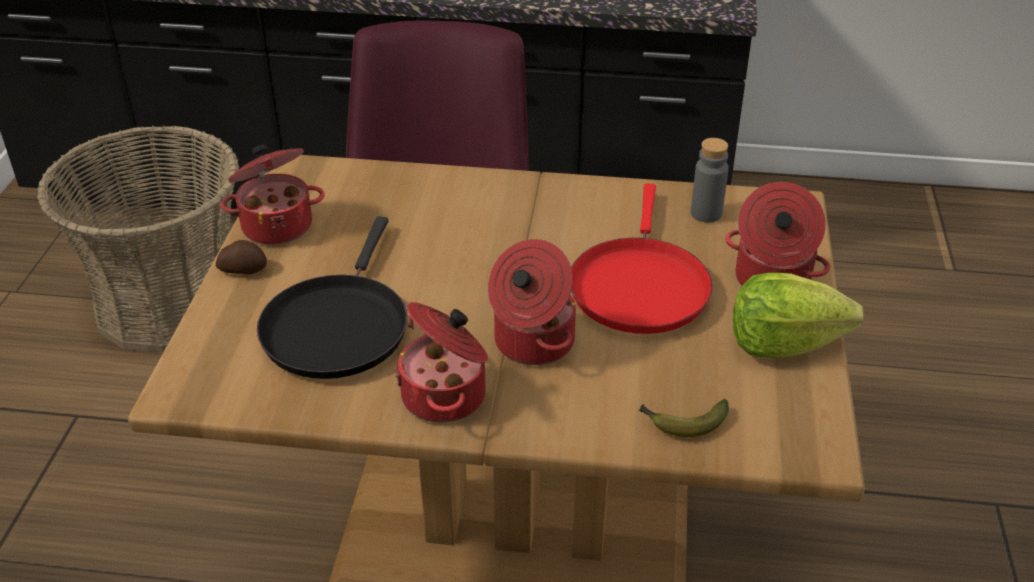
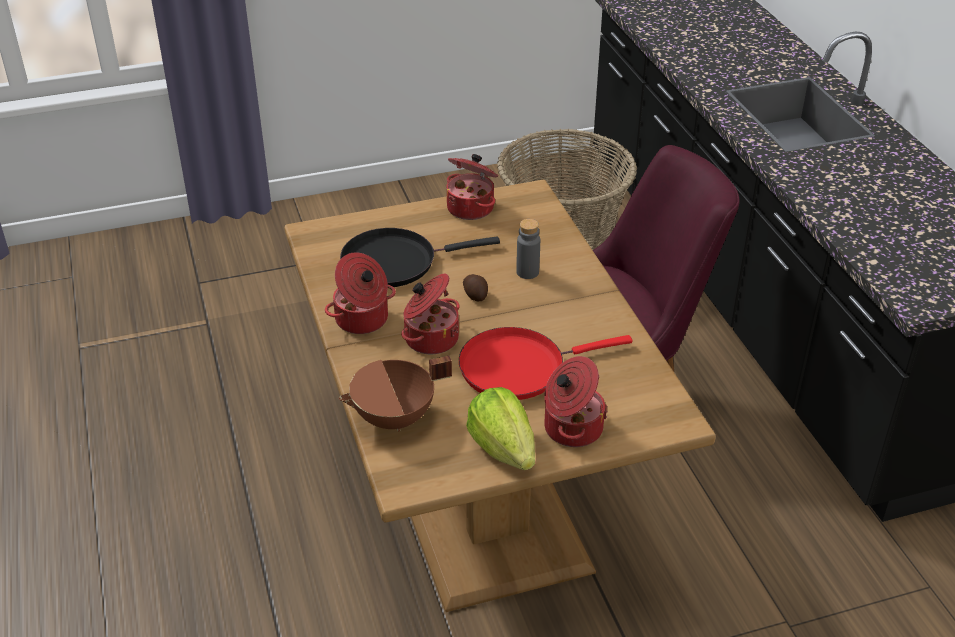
camera: 65 degrees right, 0 degrees up
(243, 269) = (422, 212): potato -> potato (475, 294)
(682, 423) = (394, 419): banana -> brown cooking pot
(706, 213) = (630, 378): grey bottle -> grey bottle (527, 272)

